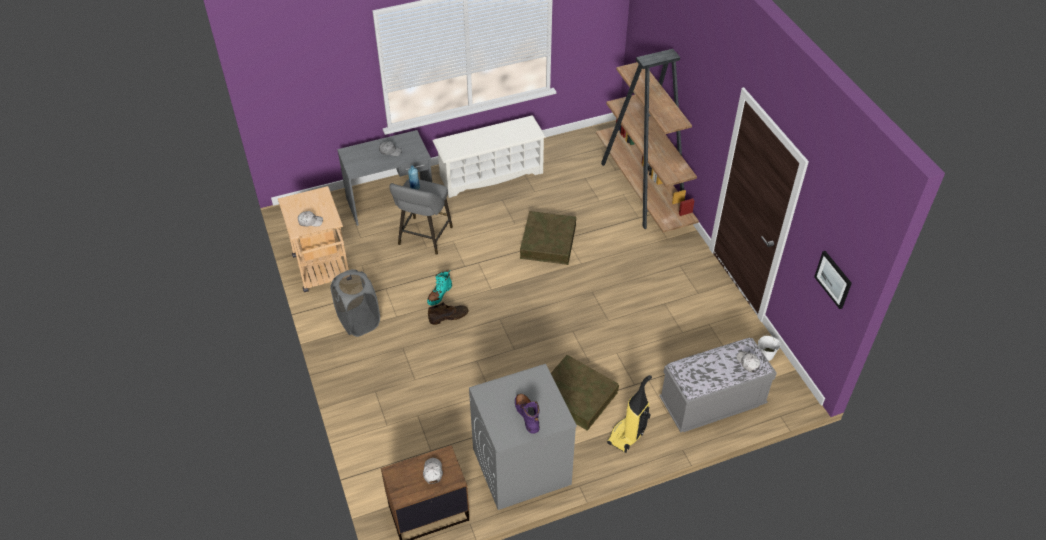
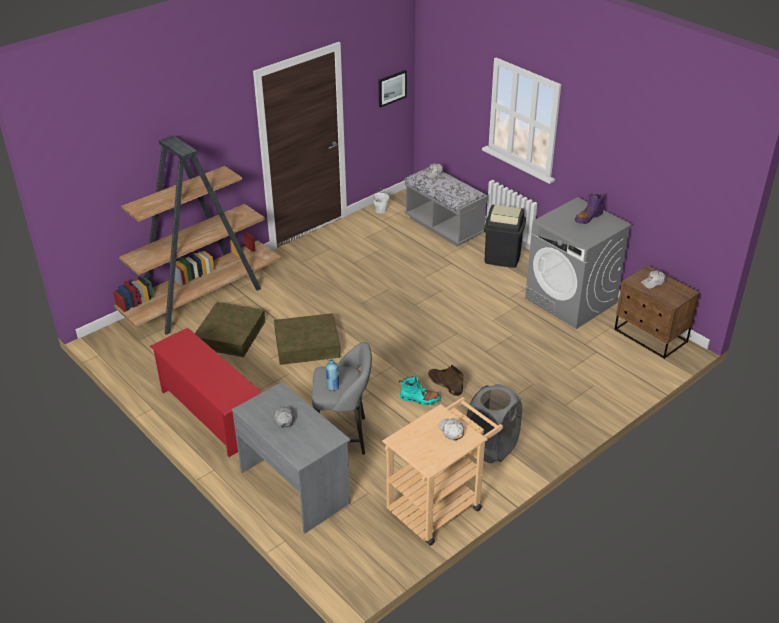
camera: 110 degrees left, 10 degrees down
(490, 174) = (212, 413): white shoe rack -> red shoe rack
(576, 396) = (483, 288): brown storage box -> brown storage box (230, 334)
(627, 435) = (502, 257): vacuum cleaner -> black trash can

